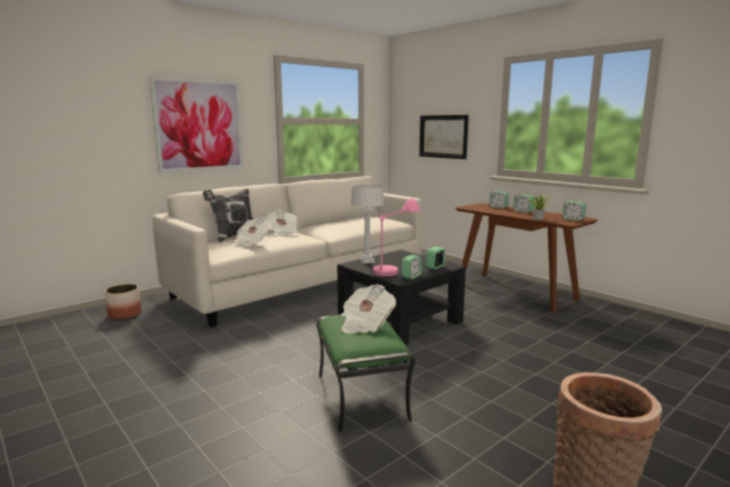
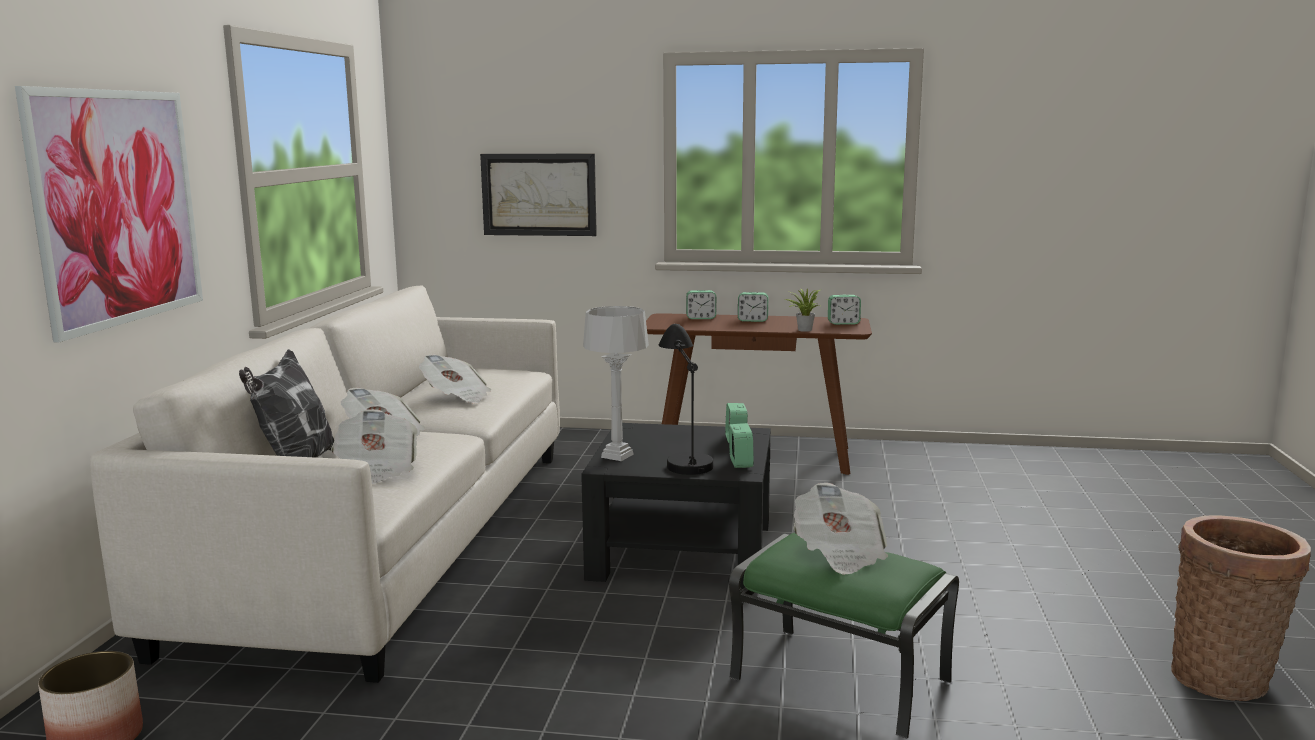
camera: 40 degrees left, 0 degrees up
(343, 225) = (456, 397): none -> newspaper
(396, 267) = (683, 453): pink table lamp -> black table lamp

